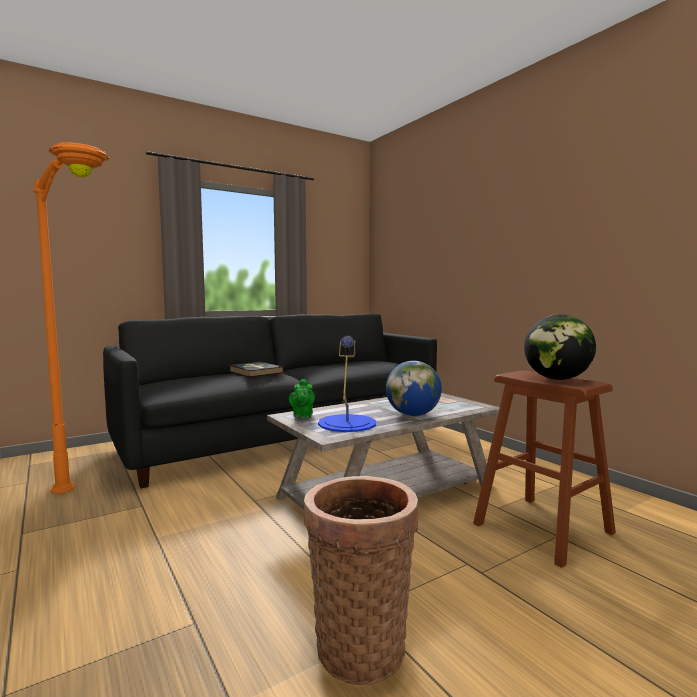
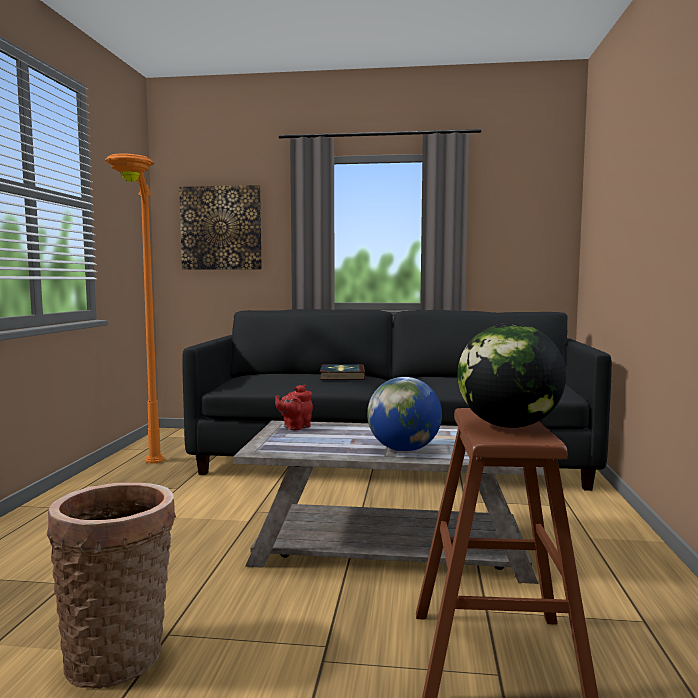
camera: 40 degrees right, 0 degrees up
(76, 236) = (221, 228): none -> picture
(302, 416) = (295, 427): green teapot -> red teapot
(347, 423) = (312, 442): blue table lamp -> none

